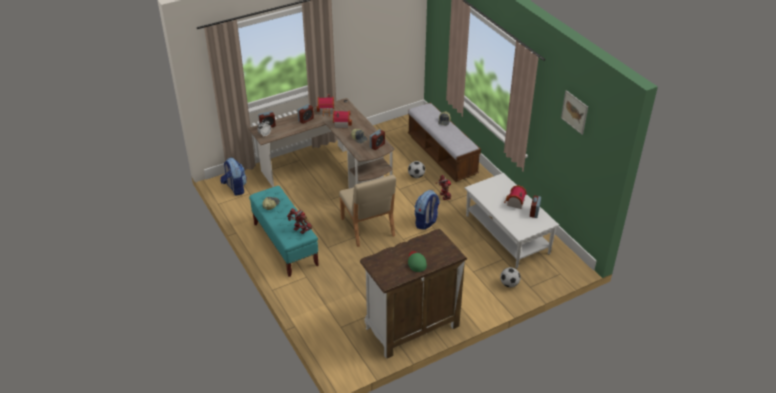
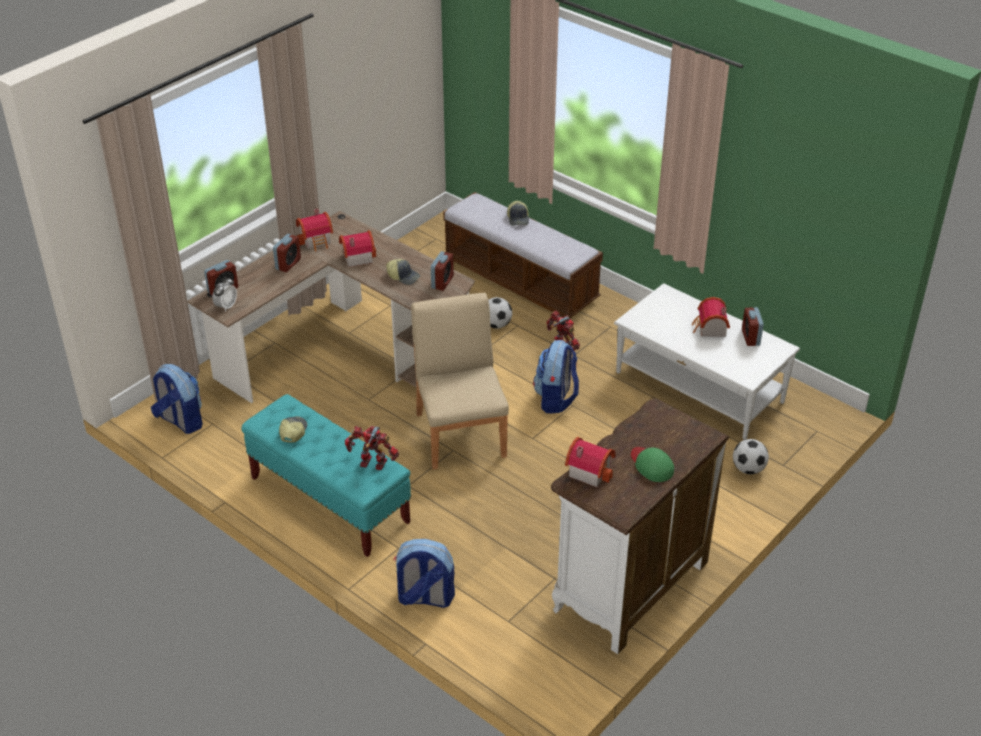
camera: 20 degrees left, 0 degrees up
(306, 304) = (424, 598): none -> backpack
(367, 228) = (461, 433): beige chair -> beige chair turned 150 degrees counterclockwise
(383, 256) = (589, 470): none -> toy house
(574, 112) = (809, 147): picture -> none

